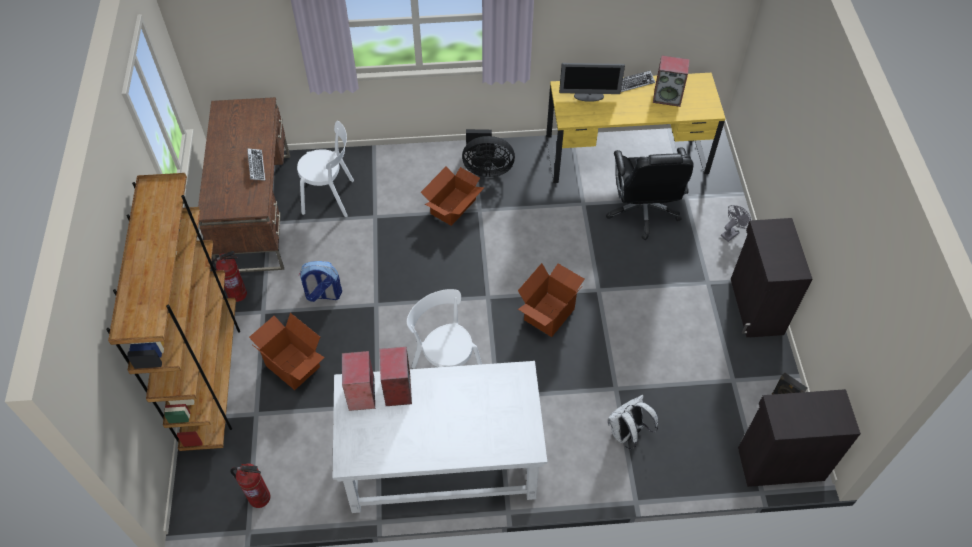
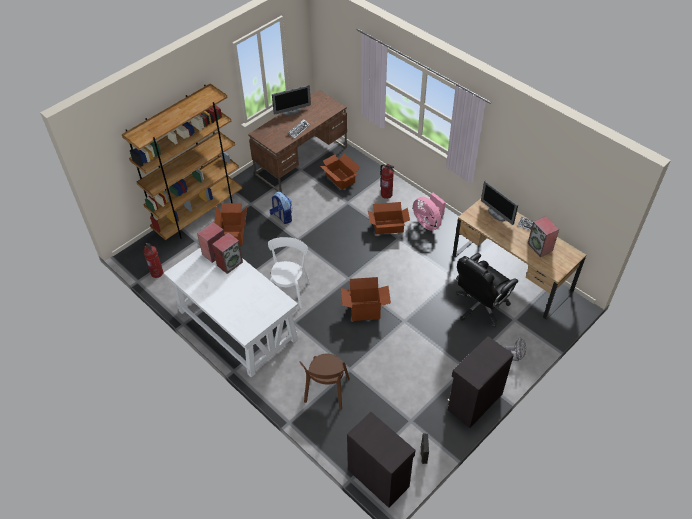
camera: 50 degrees right, 5 degrees down
(216, 151) = (292, 112): none -> monitor
(237, 294) = (250, 188): fire extinguisher -> fire extinguisher (386, 194)
(331, 197) = (340, 179): white chair -> cardboard box
(486, 169) = (428, 222): black fan -> pink fan
(626, 155) = (511, 273): yellow desk -> brown desk
(627, 434) = (326, 392): white backpack -> brown chair

